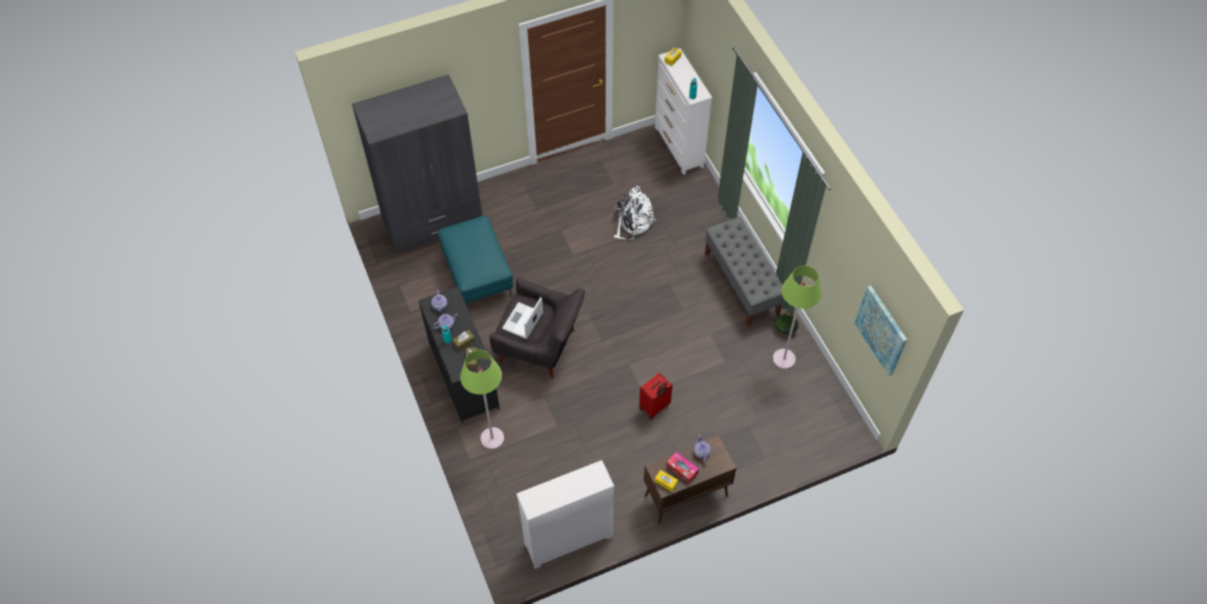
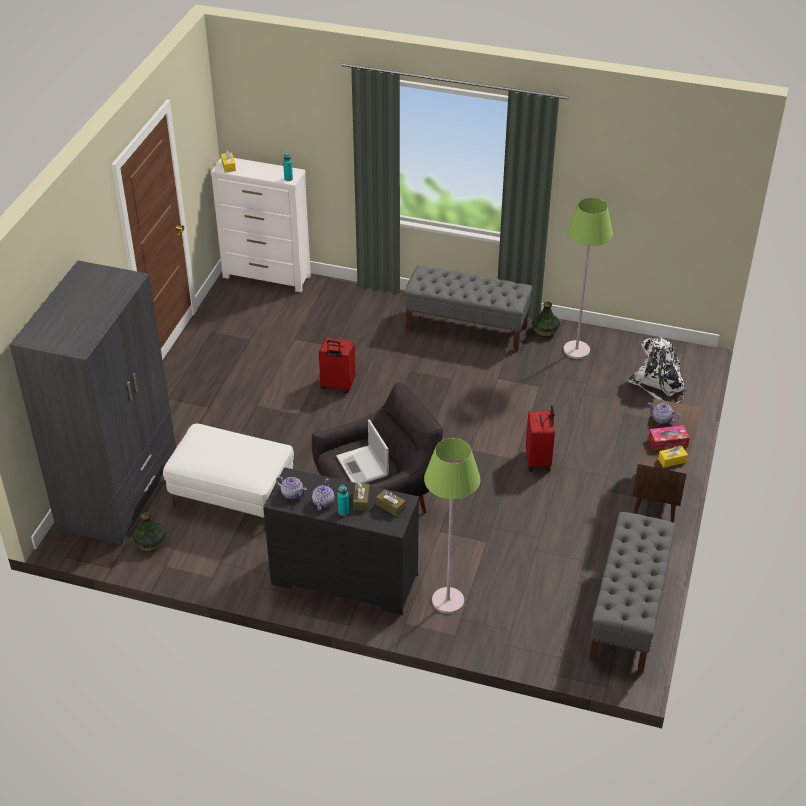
camera: 50 degrees left, 15 degrees down
(409, 265) = (150, 543): none -> vase
(478, 275) = (233, 495): turquoise ottoman -> white ottoman
(568, 540) = (628, 611): white dresser -> grey bench
(617, 256) = (337, 386): none -> red suitcase
(633, 222) = (311, 353): white backpack -> white backpack (659, 385)
(881, 330) = (688, 205): picture -> none

